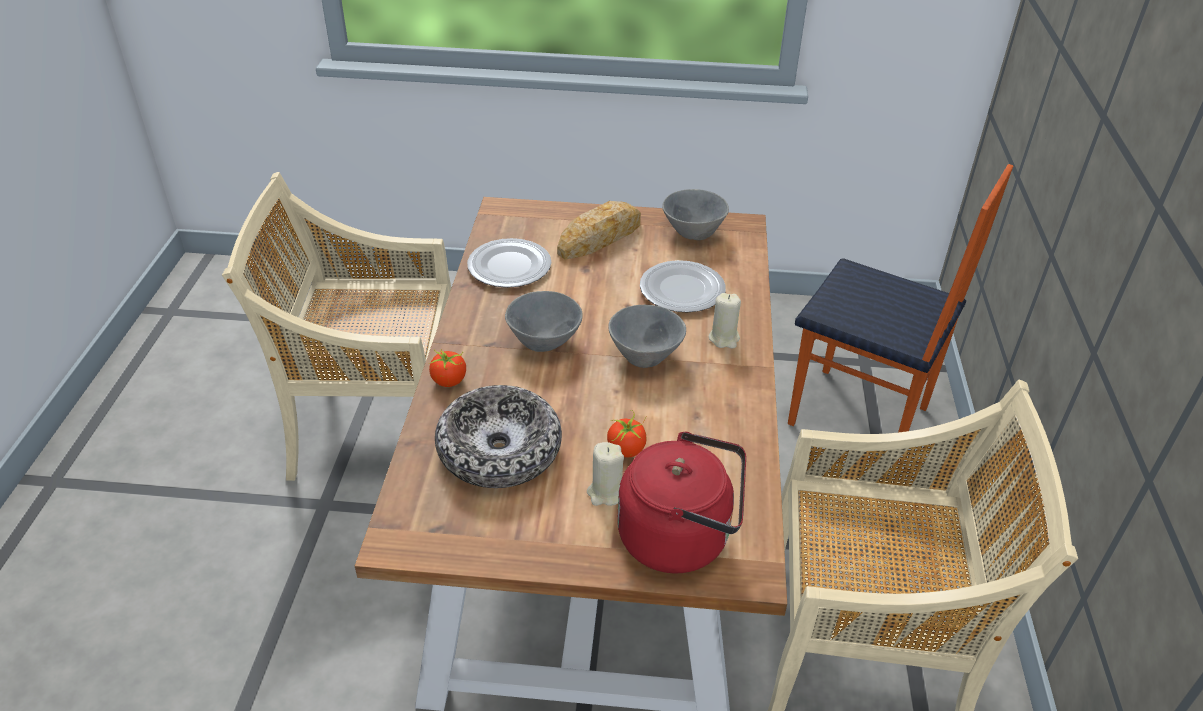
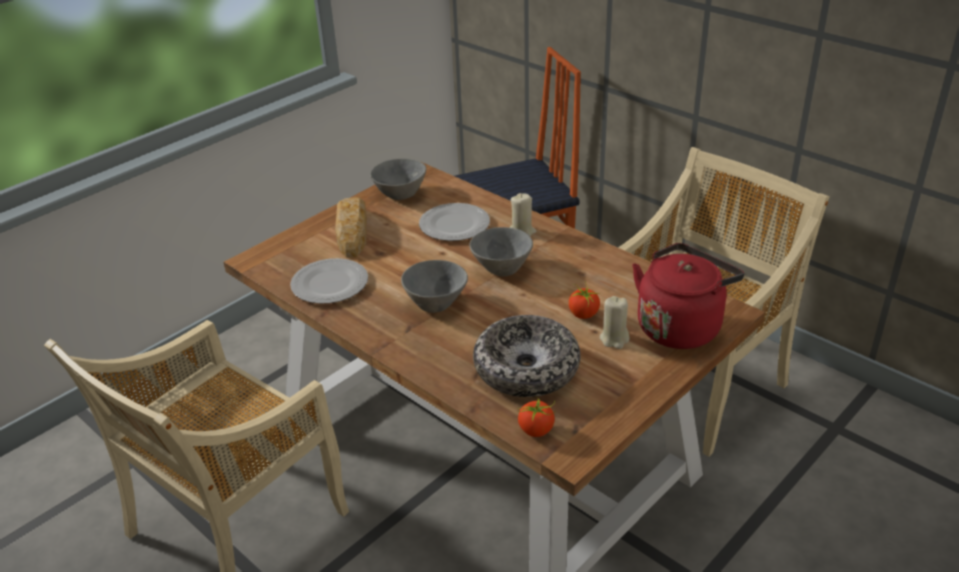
camera: 50 degrees left, 5 degrees down
(449, 381) = (426, 363): tomato -> tomato (536, 430)

